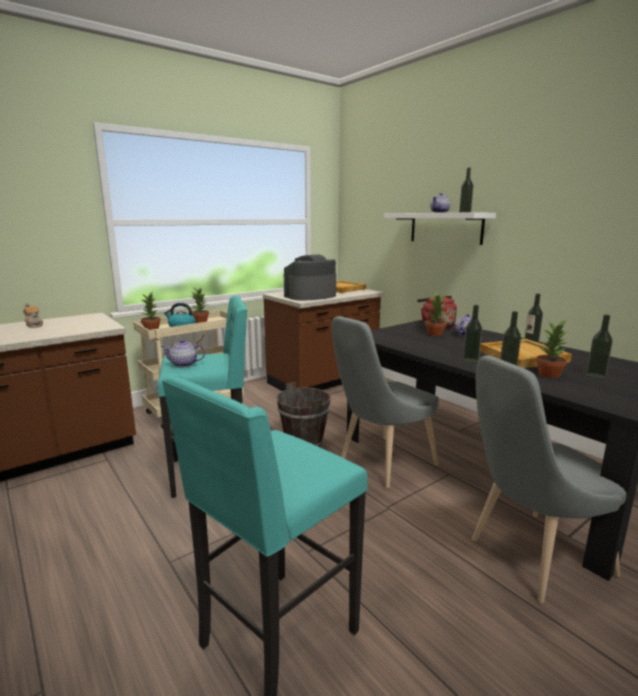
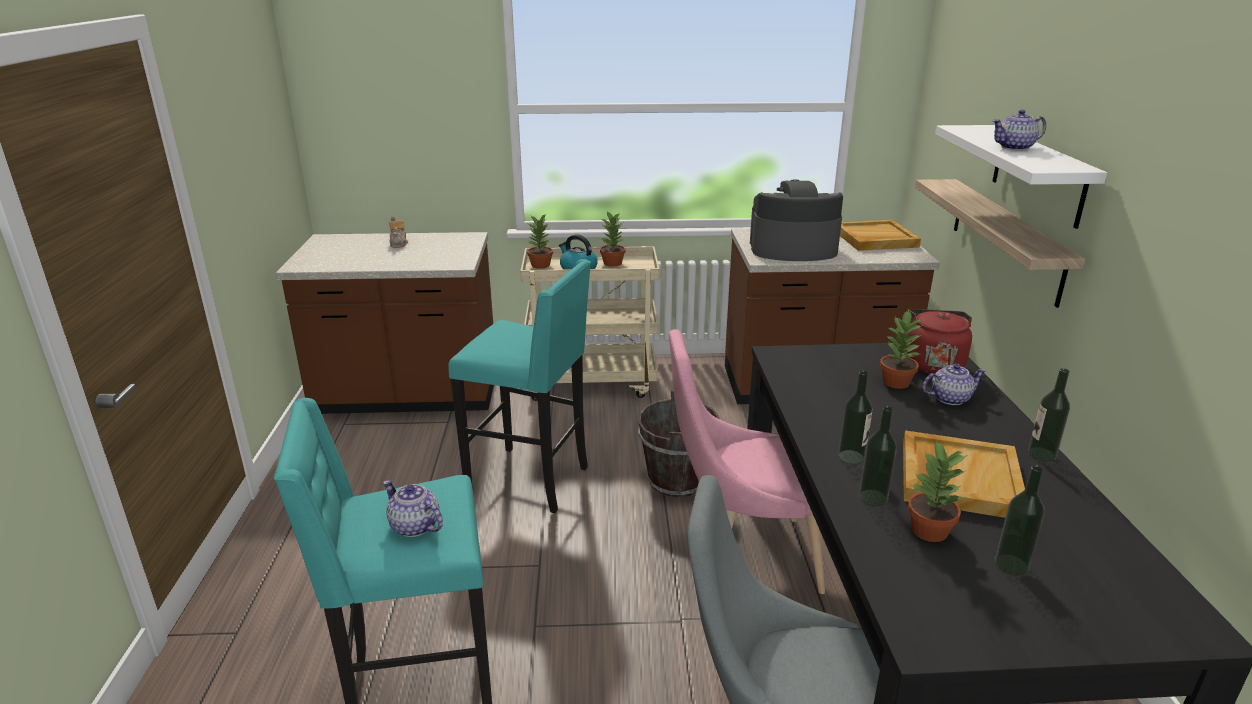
camera: 35 degrees right, 10 degrees up
(184, 364) = (494, 342): teapot -> teapot (415, 526)
(382, 464) = (745, 557): grey chair -> pink chair
(429, 266) = (1006, 238): none -> shelf
(465, 212) = (1055, 157): bottle -> none

